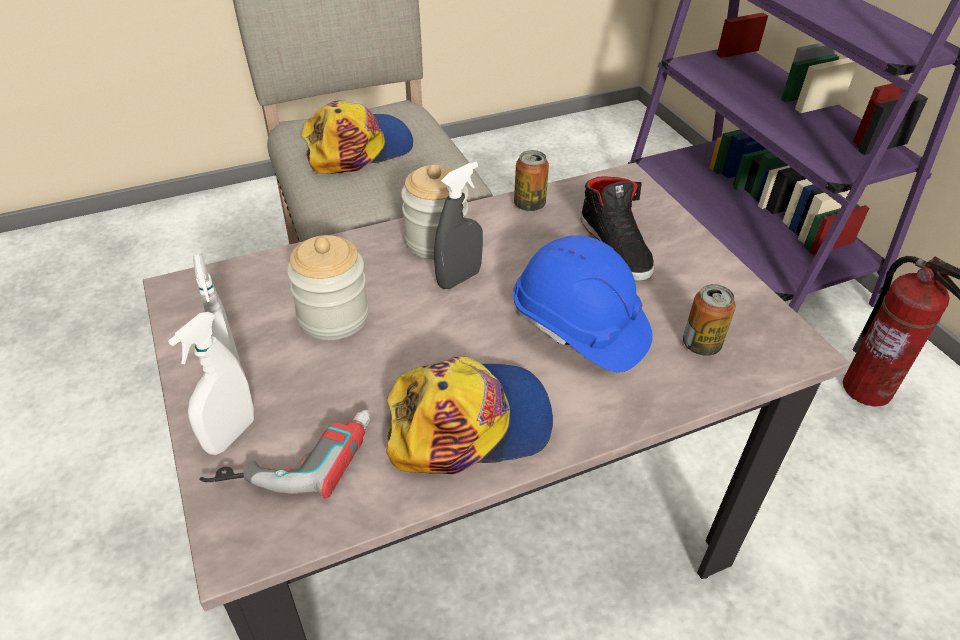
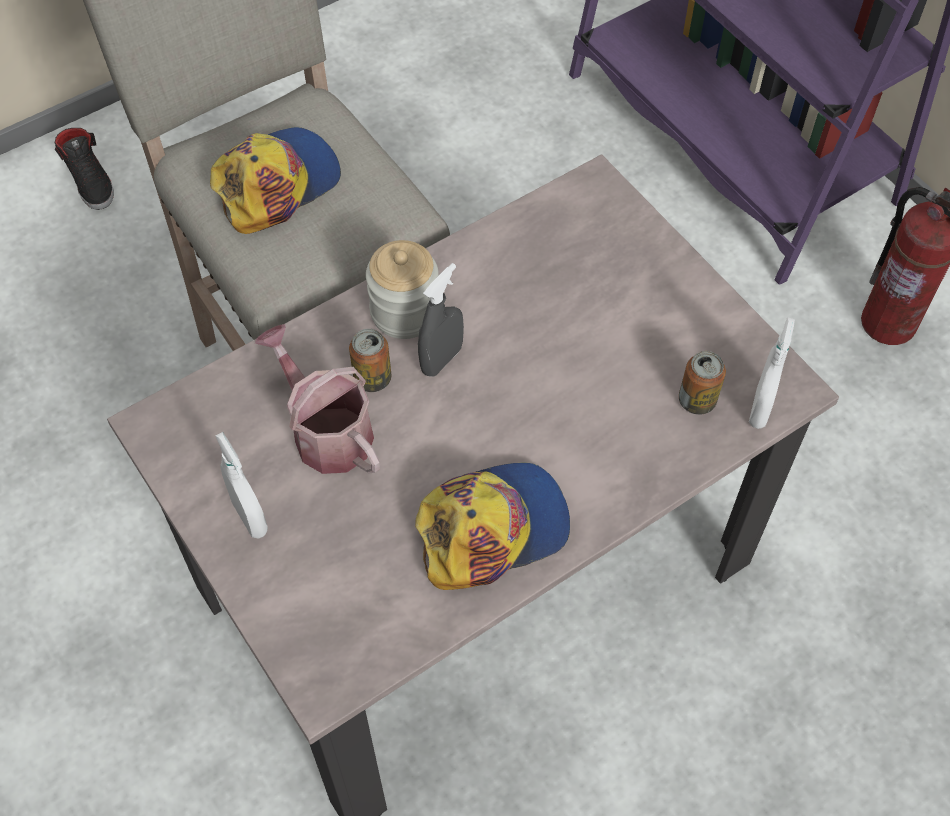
camera: 10 degrees left, 15 degrees up
(230, 435) = (274, 582): white spray bottle -> white spray bottle (760, 408)
(293, 453) = (339, 590): power drill -> none
(333, 316) = (326, 431): jar -> watering can
(529, 205) = (494, 242): can -> can (372, 378)
(579, 327) = (575, 401): blue hard hat -> none
(616, 247) = (597, 287): black shoe -> black shoe (90, 180)

